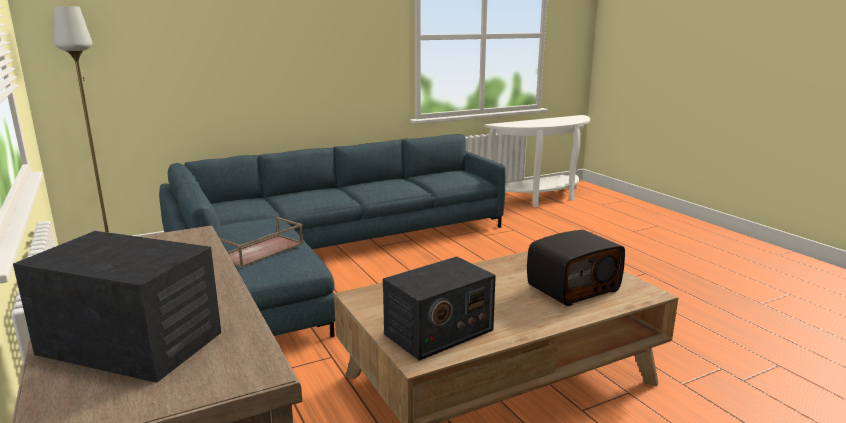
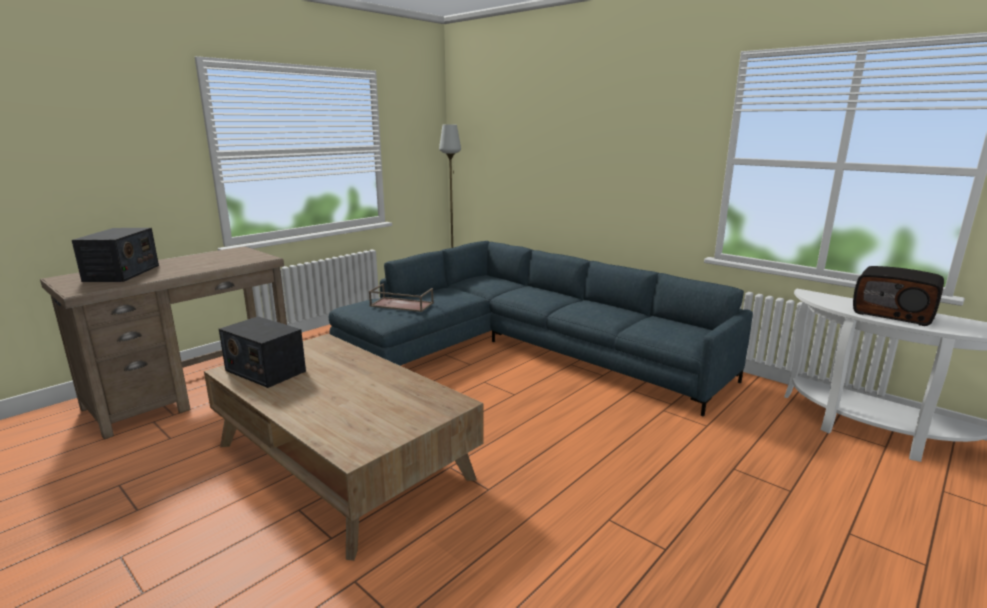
camera: 70 degrees right, 0 degrees up
(572, 287) = (357, 413): radio -> radio (893, 313)

